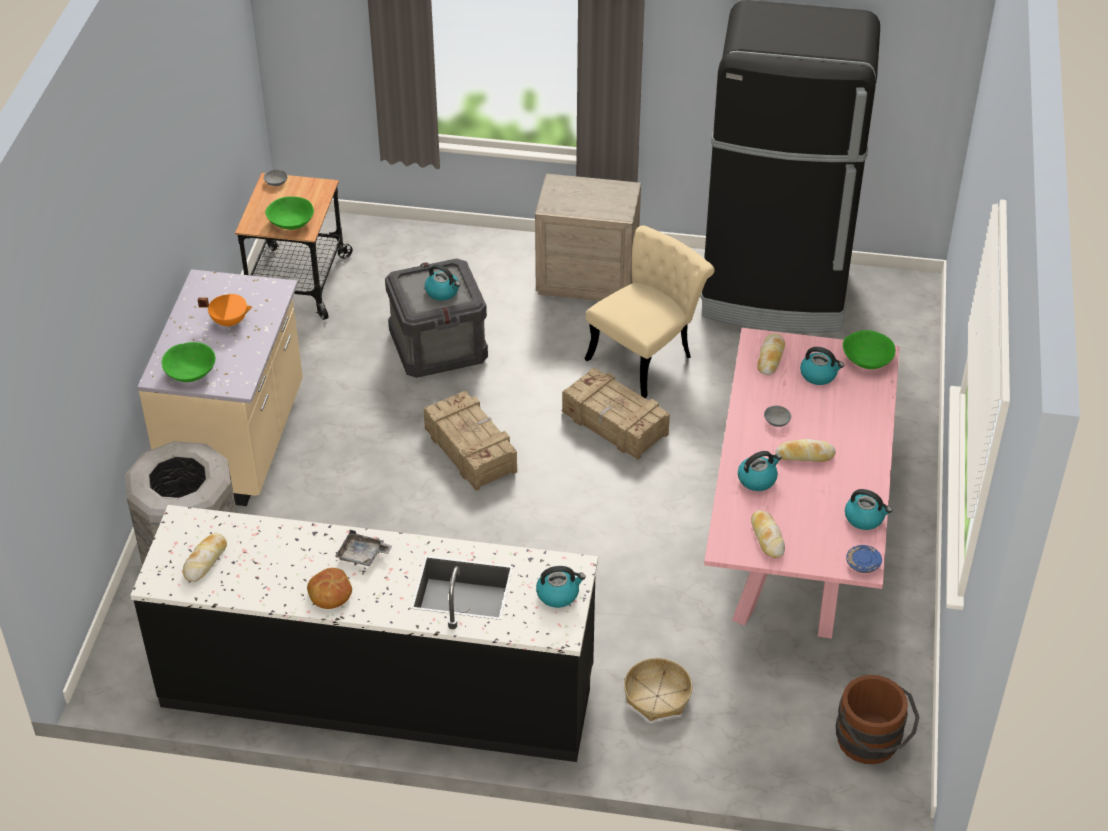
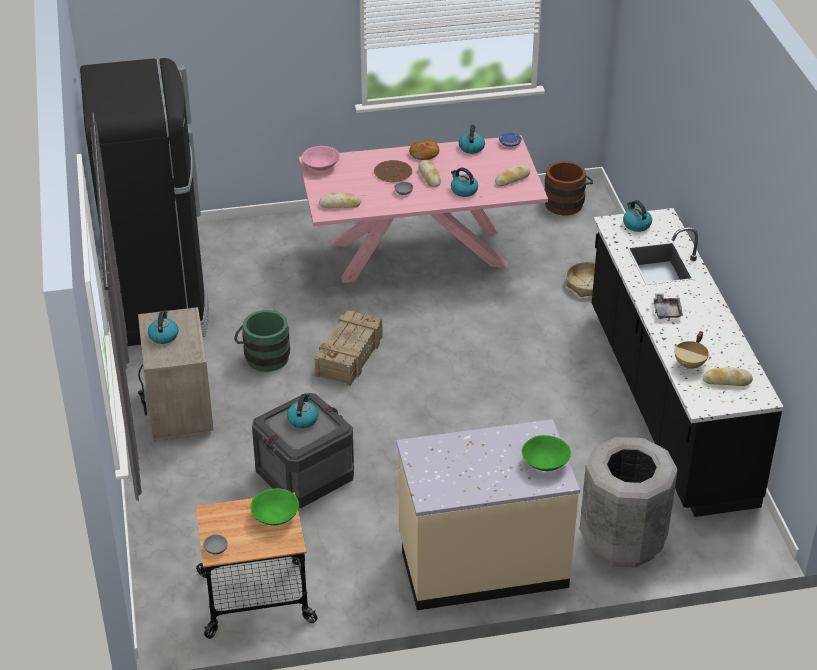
camera: 110 degrees left, 5 degrees down
(229, 321) = (470, 462): orange cooking pot -> none
(253, 538) = (690, 365): none -> beige cooking pot
(330, 593) = (709, 315): bread -> bread (424, 154)
(471, 449) = (417, 423): crate -> none
(646, 355) = (263, 357): beige chair -> green bucket
(819, 375) = (347, 182): kettle -> kettle (163, 335)
(828, 423) = (393, 172): none -> brown plate
(867, 360) = (321, 166): green bowl -> pink bowl

